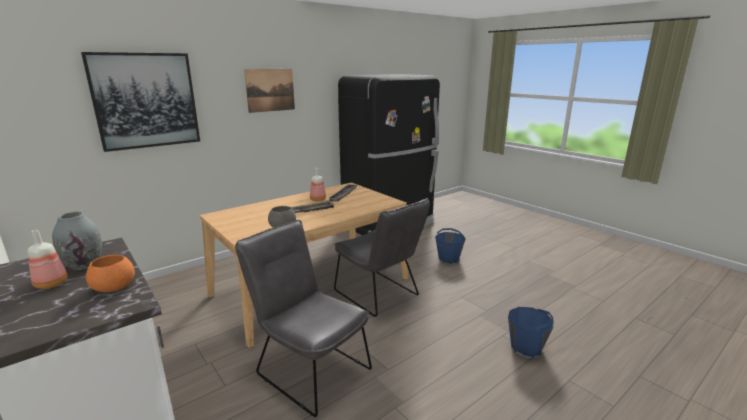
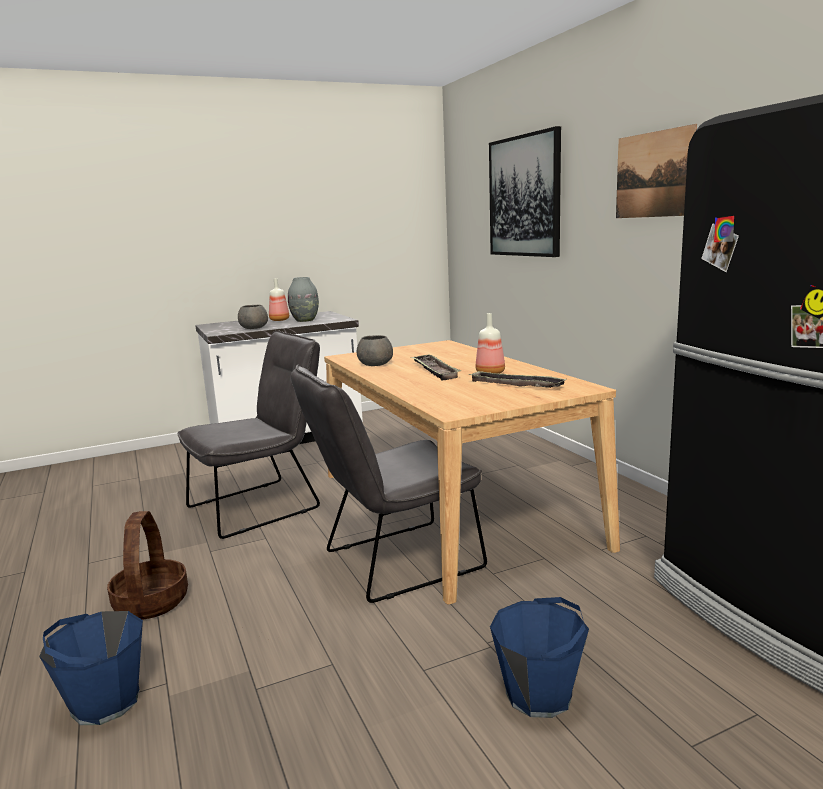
camera: 105 degrees right, 5 degrees down
(115, 286) = (253, 328): orange bowl -> grey bowl
(454, 370) = (151, 602): none -> basket

